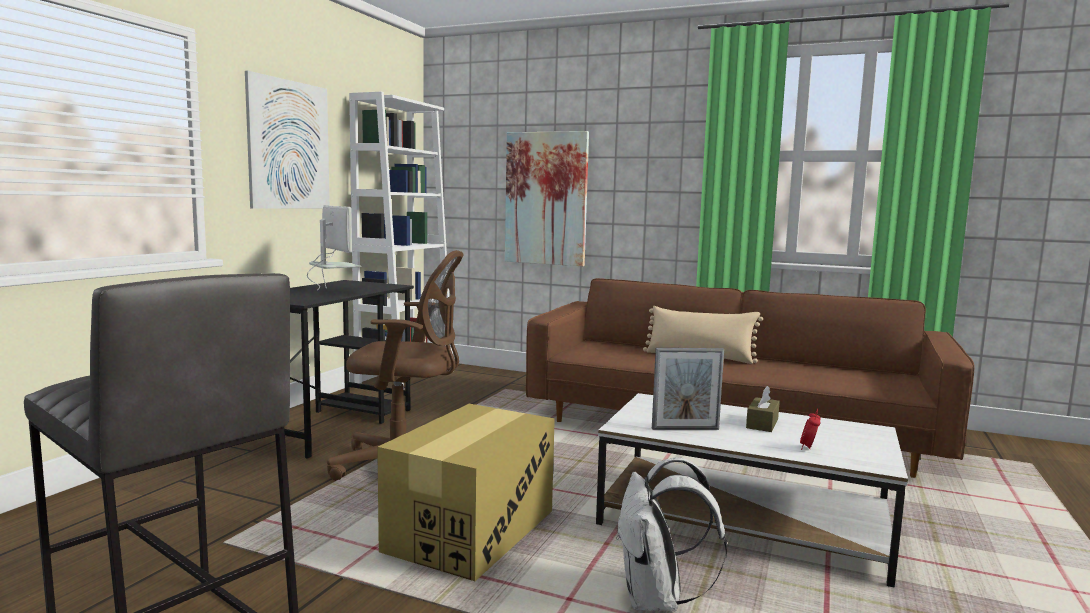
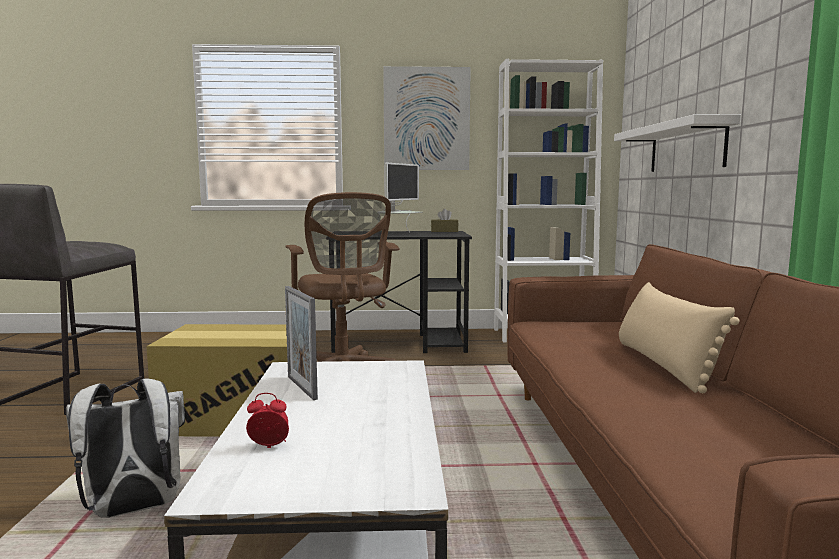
camera: 65 degrees right, 0 degrees up
(546, 198) = (686, 147): picture -> white shelf
(762, 423) = (360, 417): brown tissue box -> brown tissue box (444, 231)

